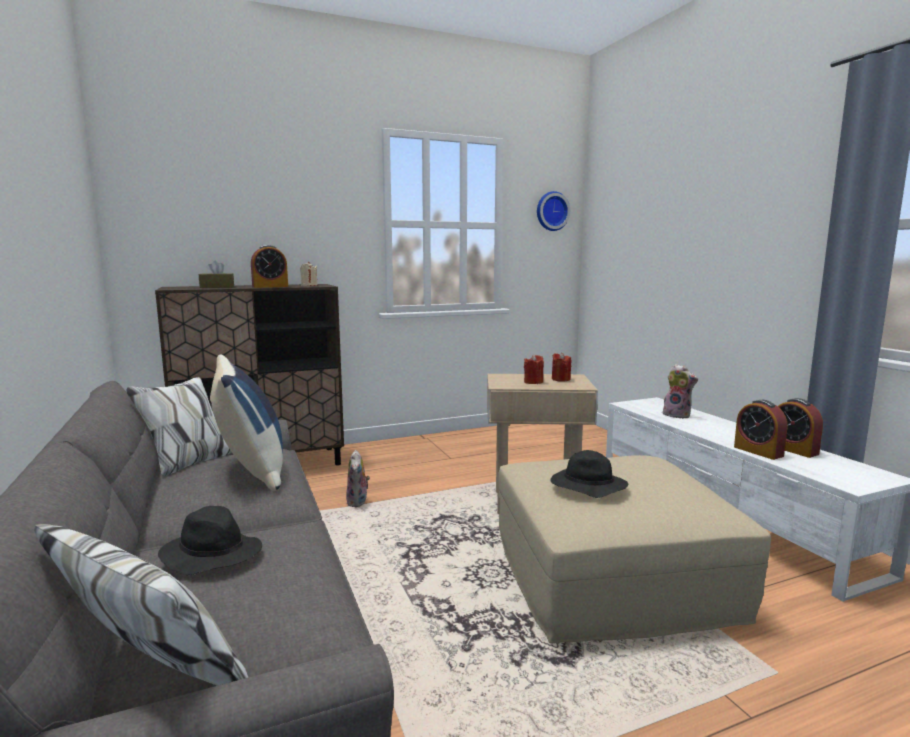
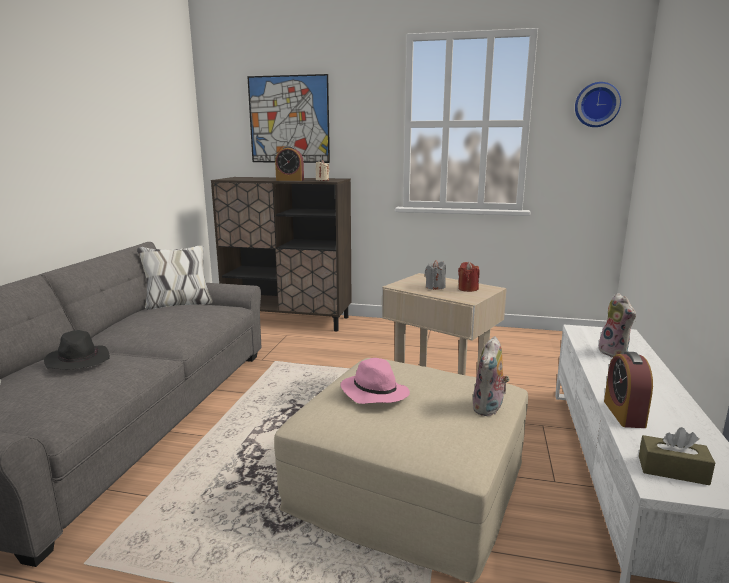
camera: 35 degrees right, 5 degrees up
(217, 287) = (259, 178): brown tissue box -> brown tissue box (672, 470)
(242, 213) = (289, 119): none -> picture
(250, 471) = (190, 317): blue pillow -> none
(358, 502) = (309, 362): plush toy -> plush toy (489, 409)
(533, 382) = (435, 287): red candle -> grey candle
(586, 487) = (374, 392): black hat -> pink hat
(793, 449) = (678, 425): alarm clock -> none

